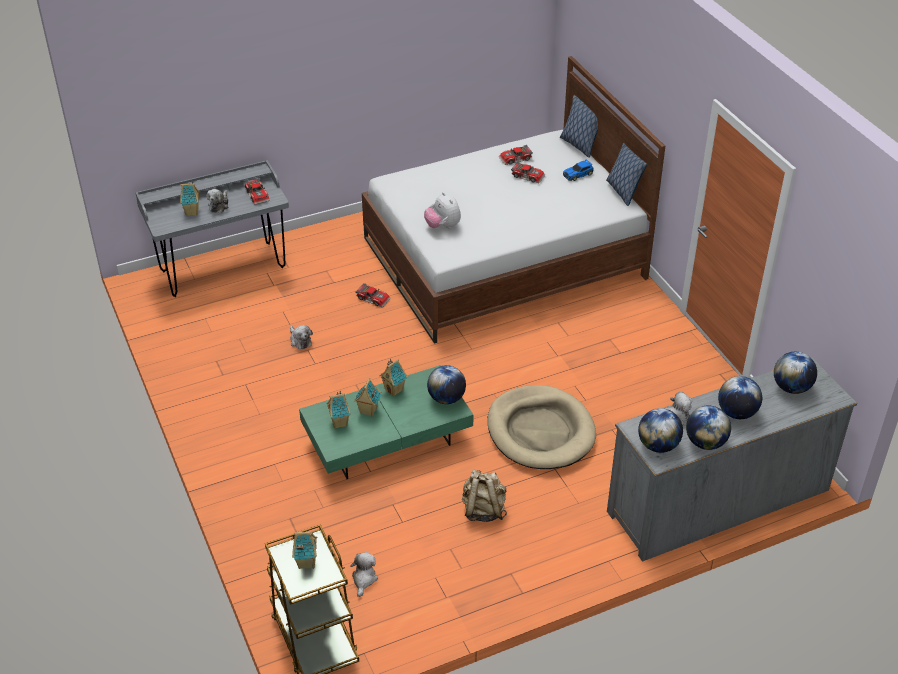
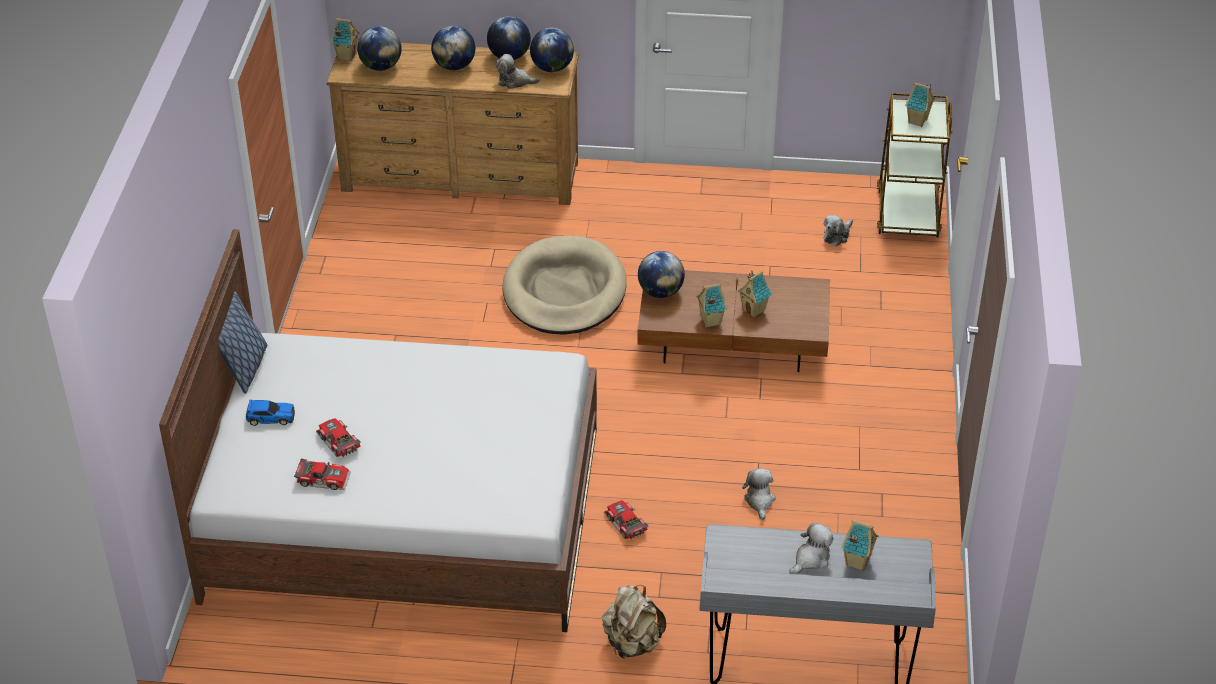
camera: 150 degrees left, 0 degrees up
(258, 195) = (743, 555): toy car -> none
(340, 423) = (792, 310): toy house -> toy house (346, 56)
(387, 440) = (732, 343): green coffee table -> brown coffee table
(443, 226) = (523, 409): plush toy -> none
(483, 510) = (684, 247): beige backpack -> beige backpack (632, 643)
(579, 145) = (211, 467): pillow -> none
(718, 501) = (460, 176): grey dresser -> brown dresser

